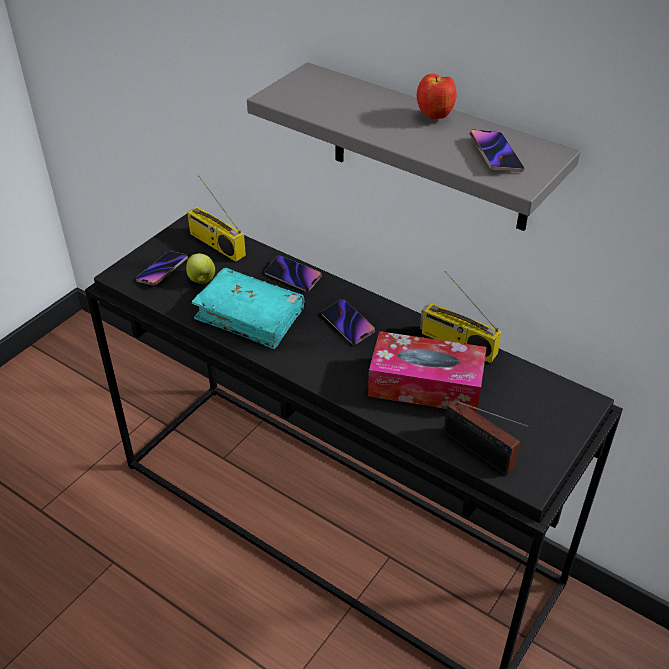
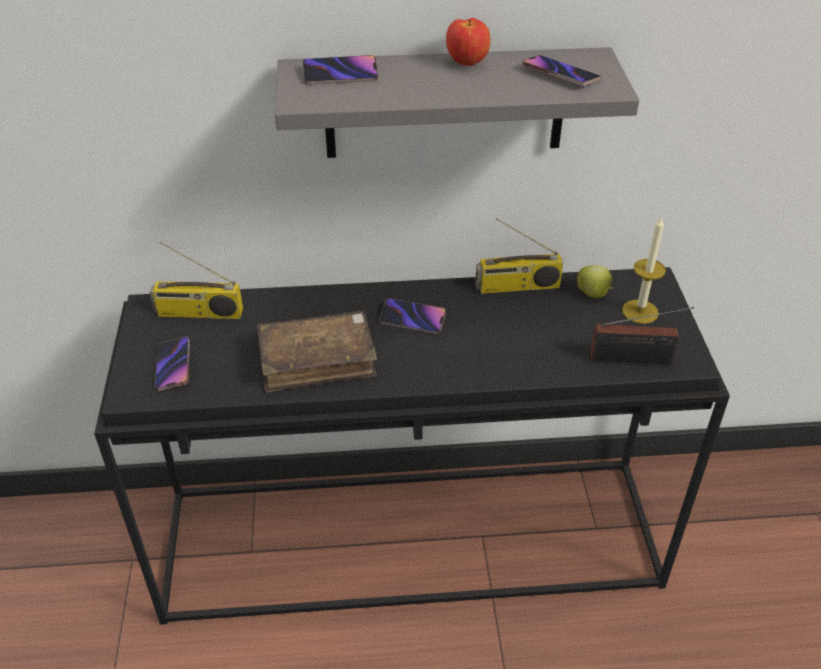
camera: 40 degrees left, 0 degrees up
(202, 280) = (227, 353): apple -> apple (593, 294)
(250, 316) = (317, 360): turquoise book -> brown book
(293, 276) = (312, 303): phone -> phone (340, 74)
(425, 384) = (533, 332): tissue box -> none
(536, 419) = (640, 311): none -> candle

